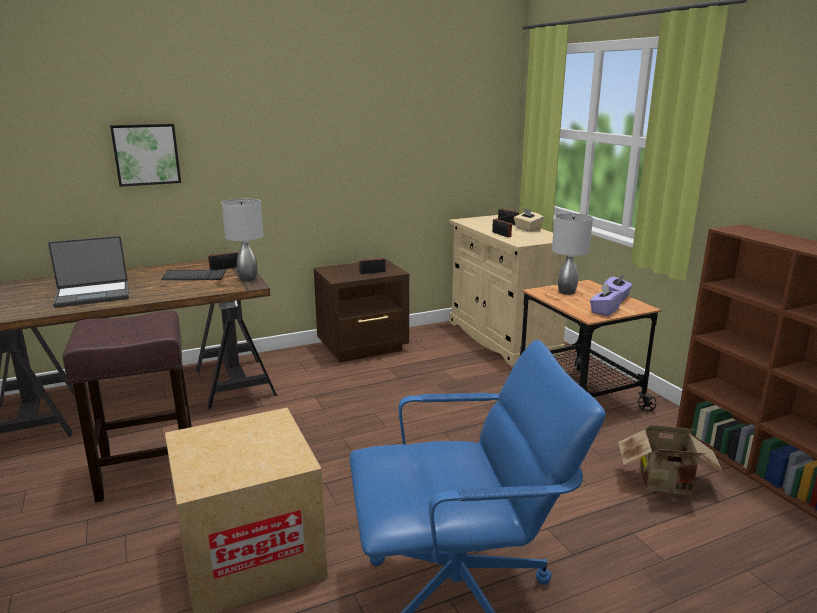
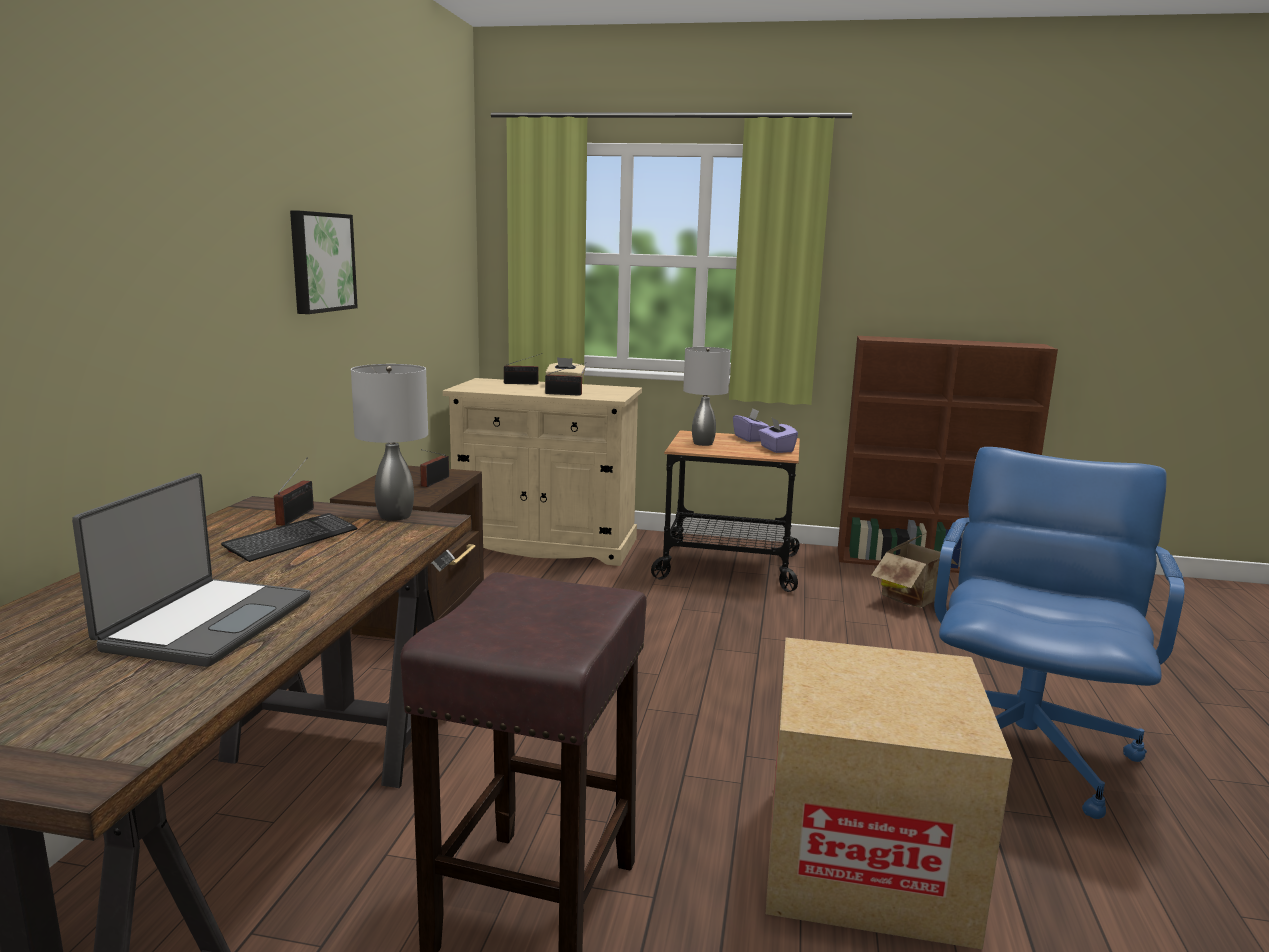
camera: 55 degrees left, 5 degrees down
(146, 154) = (97, 289): picture -> picture (320, 262)

